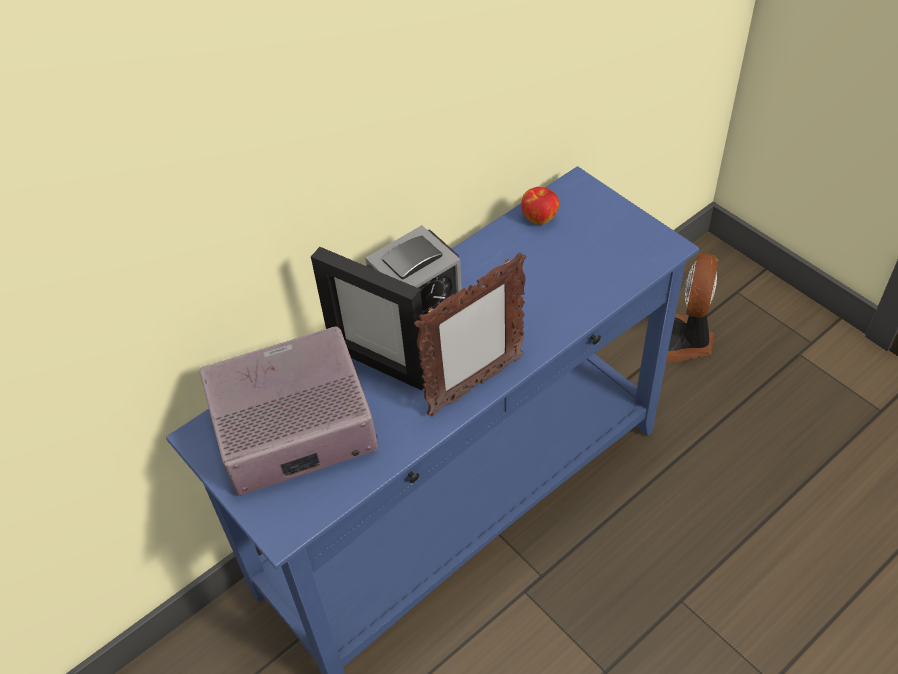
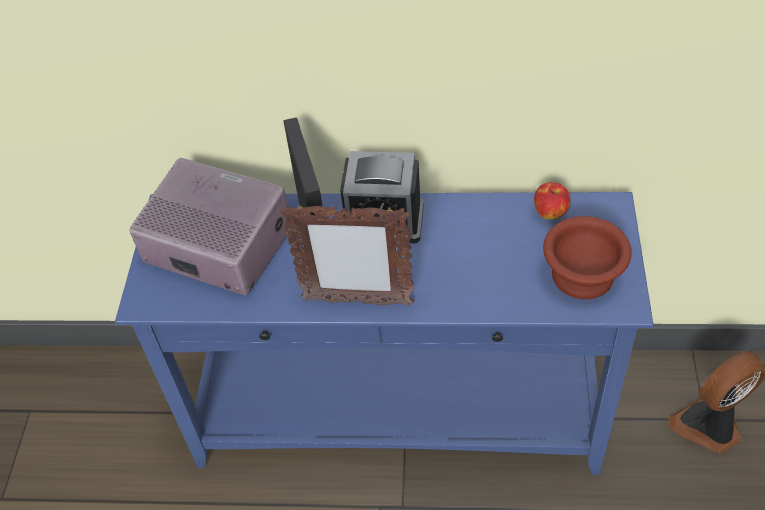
camera: 45 degrees right, 0 degrees up
(618, 247) = (584, 277): none -> brown bowl

